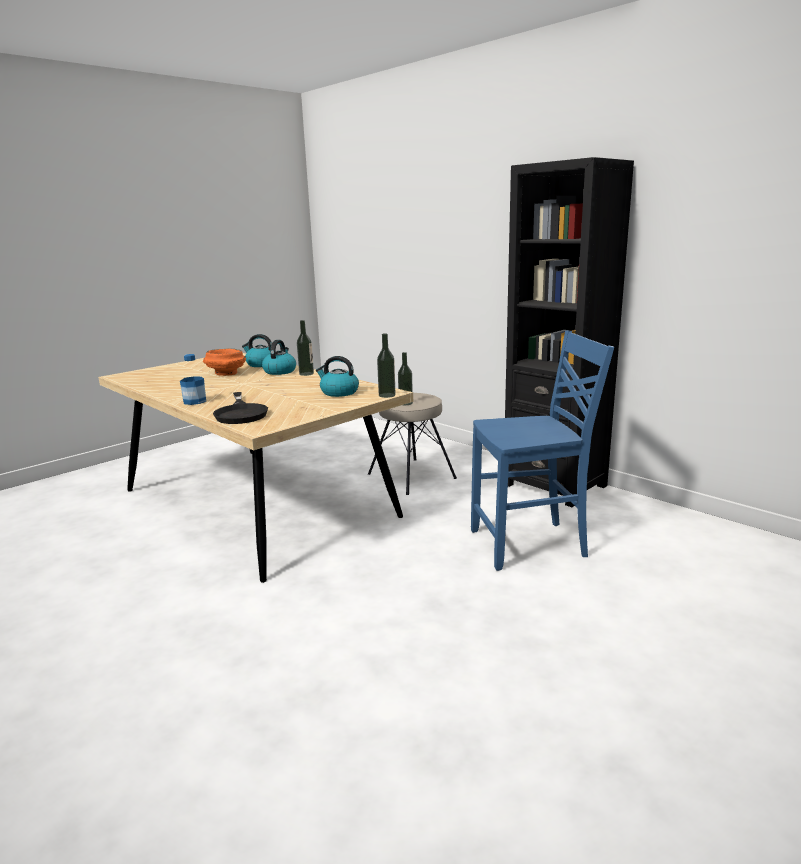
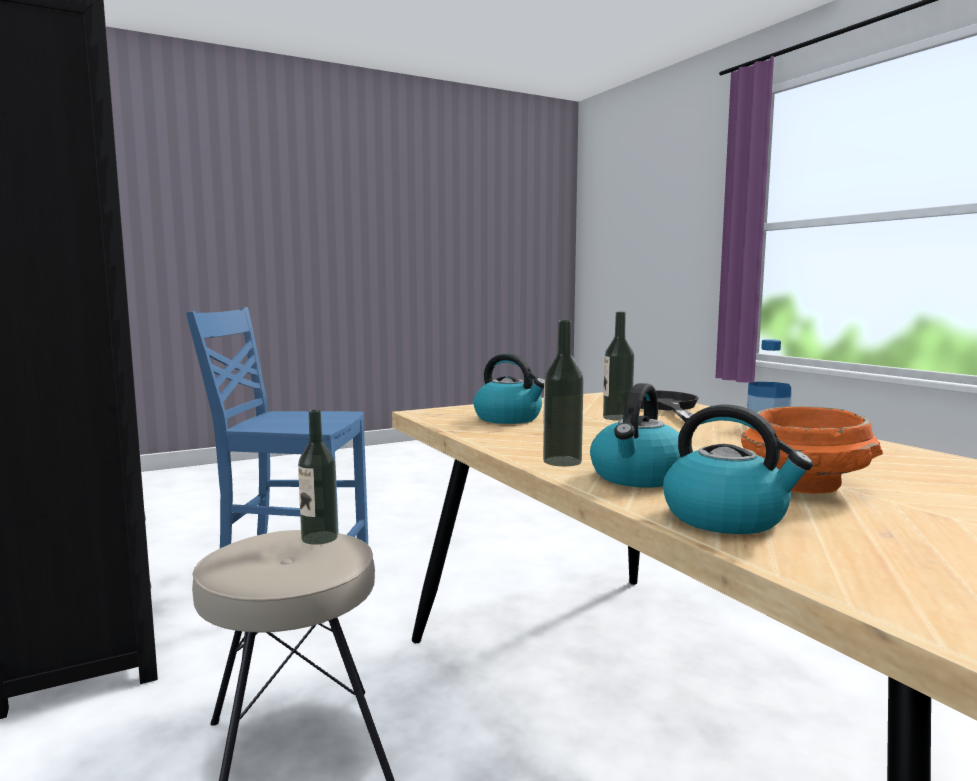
camera: 165 degrees left, 10 degrees down
(387, 395) = (438, 409): bottle -> bottle (617, 417)

